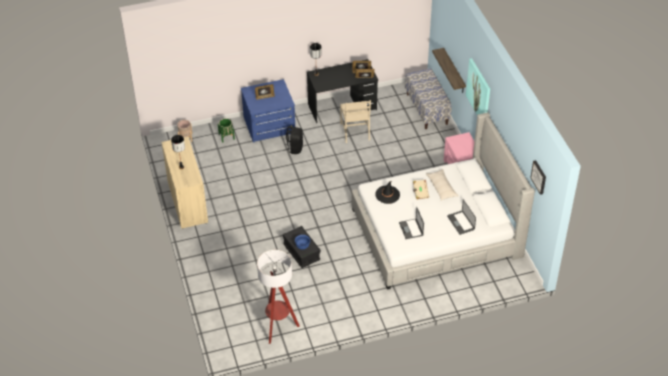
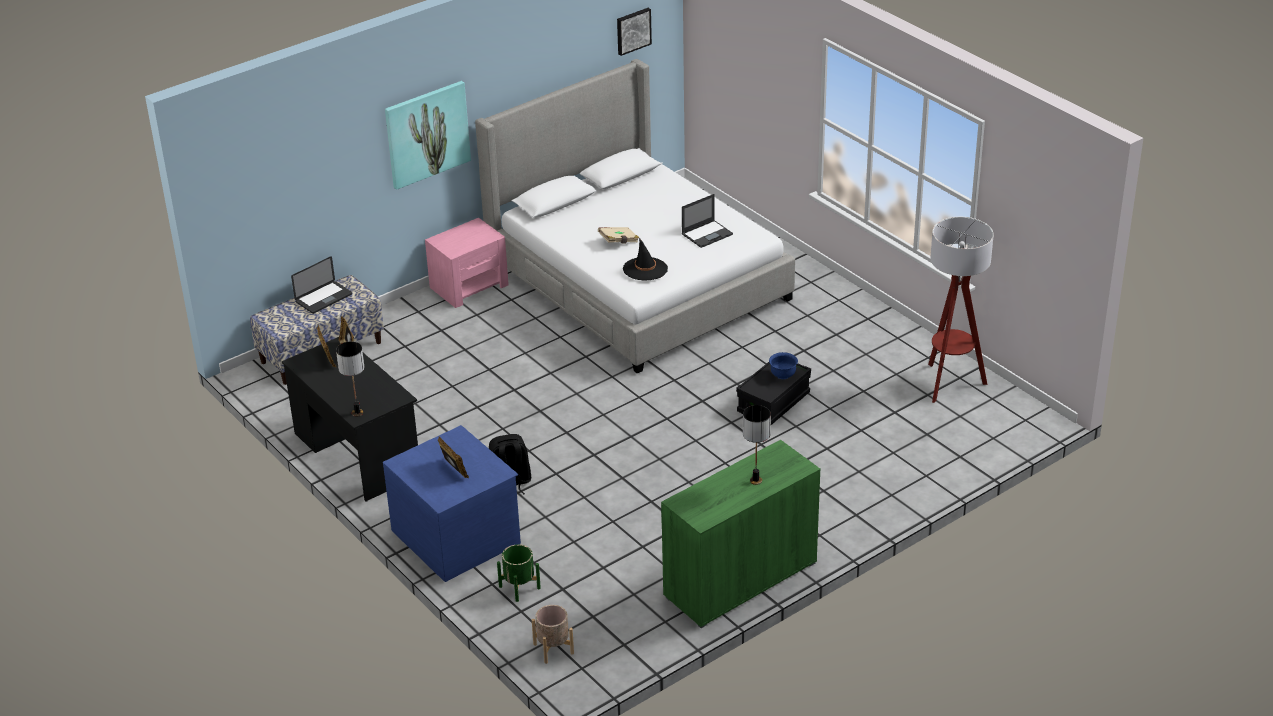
camera: 110 degrees left, 10 degrees down
(187, 202) = (740, 579): beige cabinet -> green cabinet
(355, 132) = (425, 420): beige chair -> none
(441, 188) = (593, 225): beige pillow -> none
(454, 71) = (329, 215): shelf -> none
(460, 223) = (662, 195): laptop -> laptop (324, 298)

